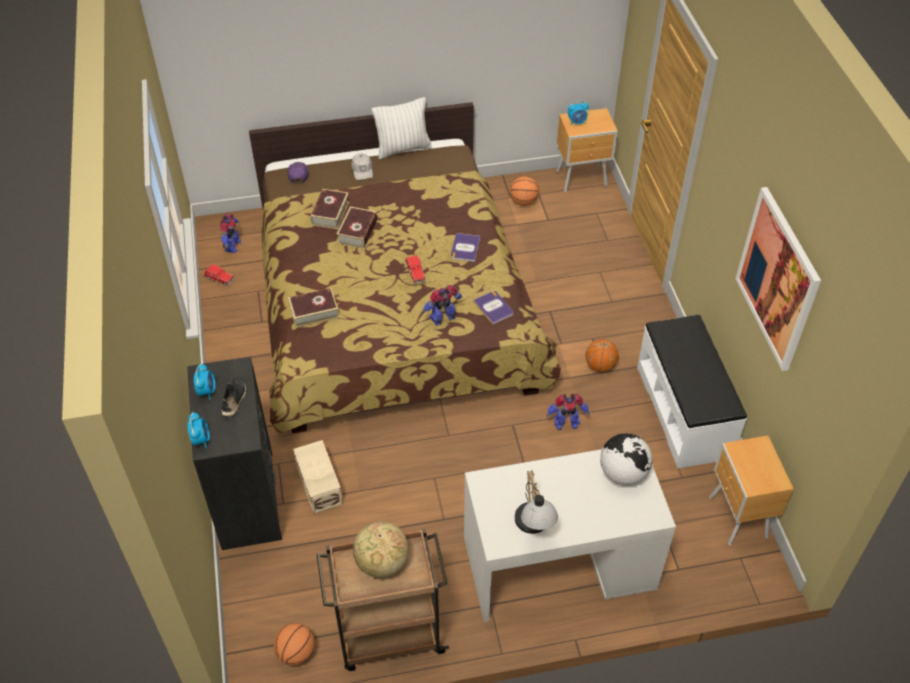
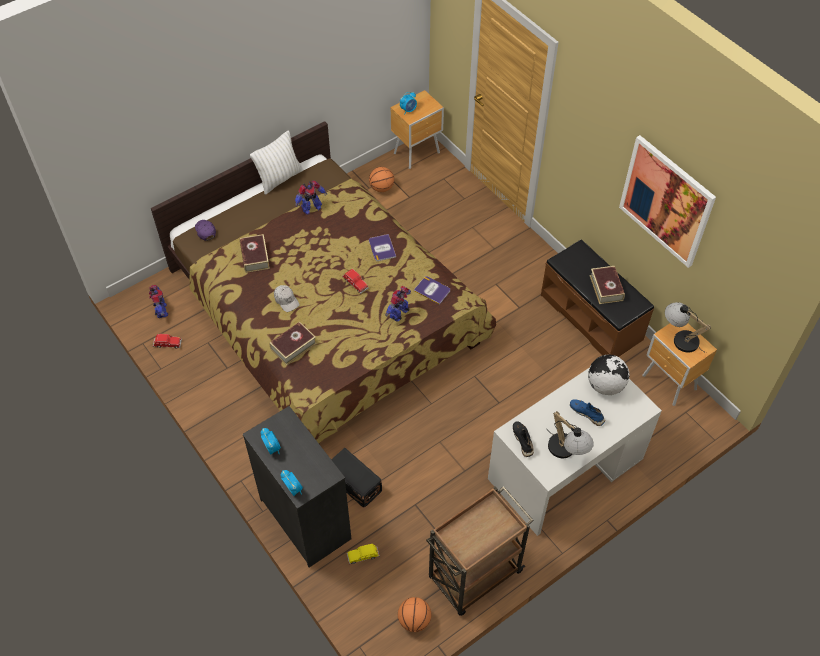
camera: 25 degrees left, 5 degrees up
(235, 400) = (299, 446): black shoe -> black shoe (523, 440)
(283, 562) = (363, 556): none -> yellow toy car
(318, 485) = (354, 484): beige storage box -> black storage box
(357, 232) = (287, 265): book -> book (606, 288)
(362, 170) = (257, 209): white cap -> white cap (286, 300)
(381, 563) = (476, 525): globe -> none
(566, 423) = (513, 359): toy robot -> toy robot (311, 208)
(583, 495) = (587, 413): none -> blue shoe
(600, 366) = (513, 304): basketball -> none
(684, 411) = (591, 316): white bench -> brown bench
(752, 459) = (679, 338): none -> table lamp

